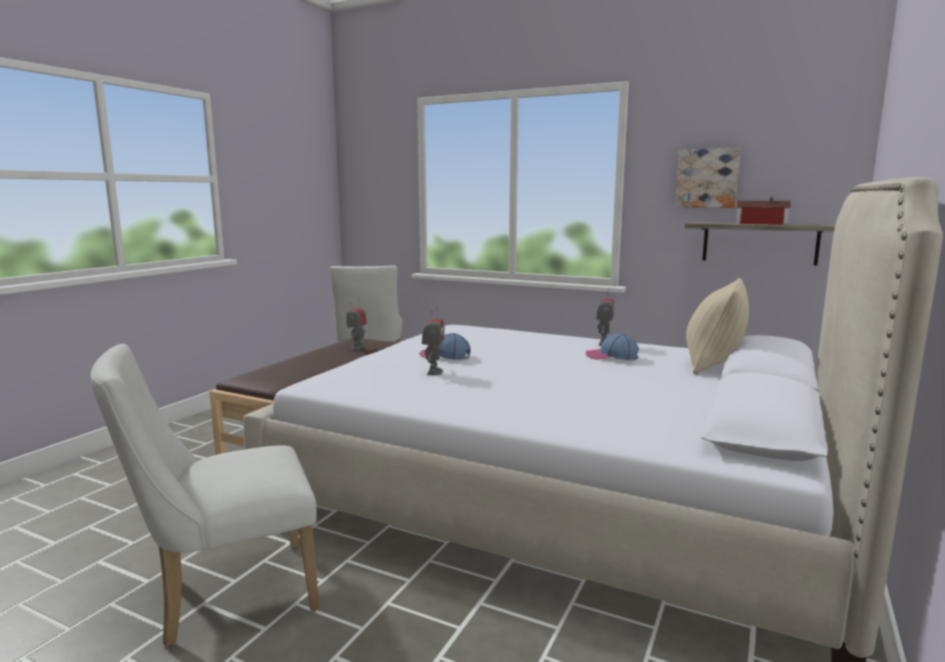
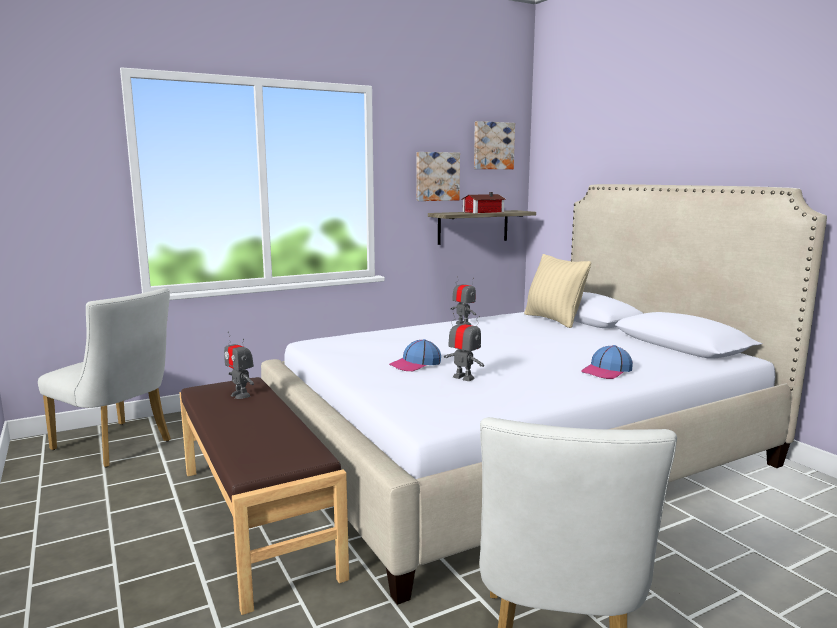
camera: 55 degrees left, 0 degrees up
(611, 356) = (501, 330): cap -> cap (606, 371)
(802, 136) = (492, 146): none -> picture

